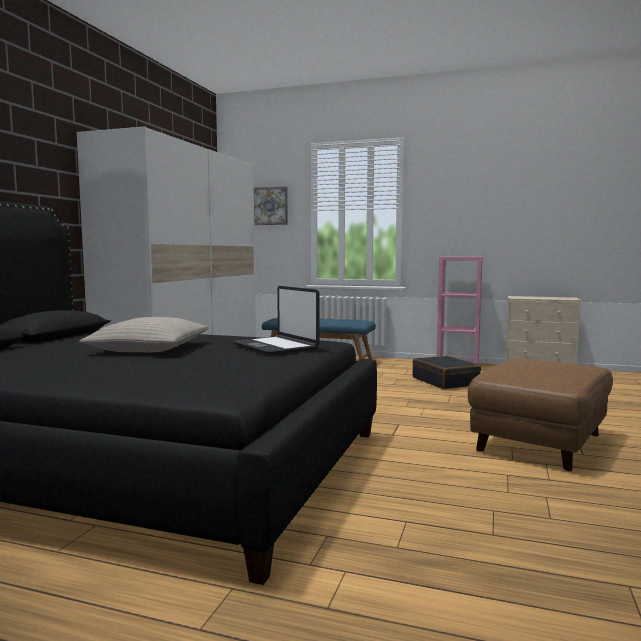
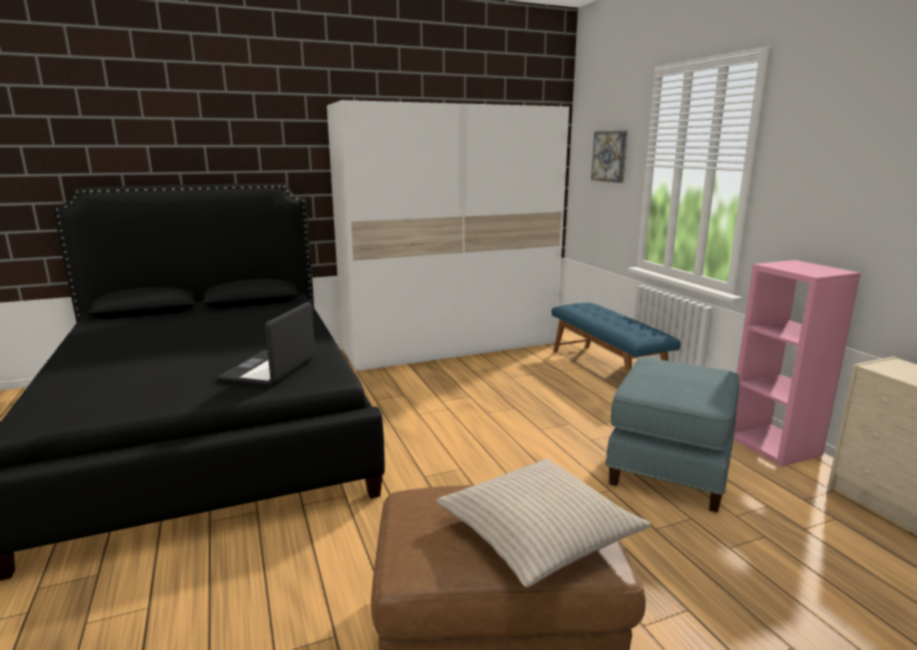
camera: 50 degrees right, 10 degrees up
(149, 349) = (216, 339): beige pillow -> beige pillow (538, 533)
(445, 381) = (669, 465): black suitcase -> blue ottoman

